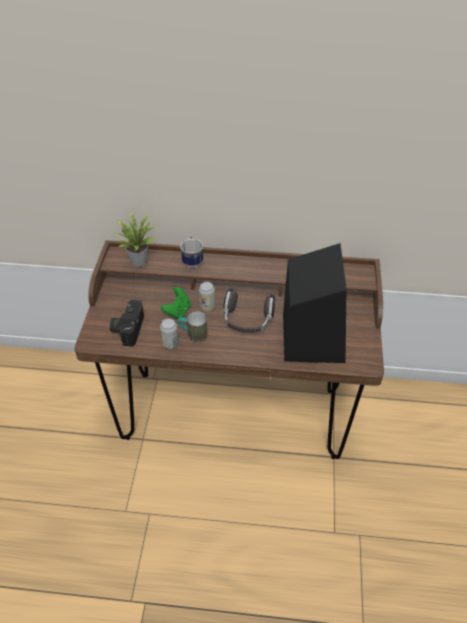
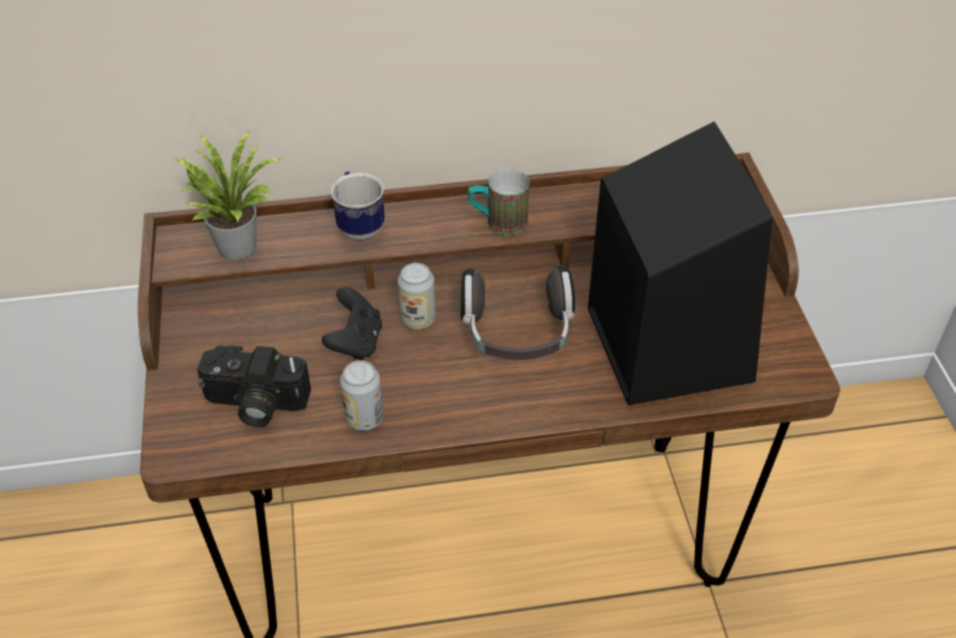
camera: 15 degrees left, 0 degrees up
(128, 328) = (254, 404): camera -> camera turned 75 degrees counterclockwise
(178, 311) = (356, 342): green game controller -> black game controller
(193, 335) = (409, 388): mug -> mug (498, 222)

